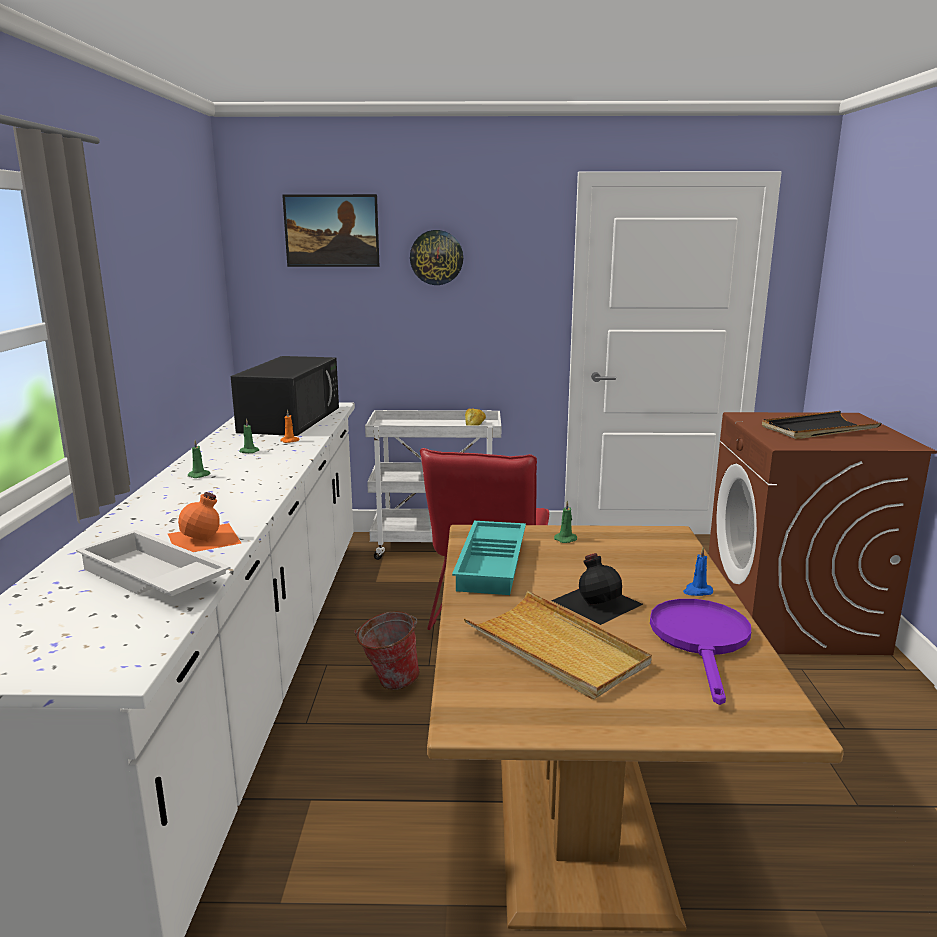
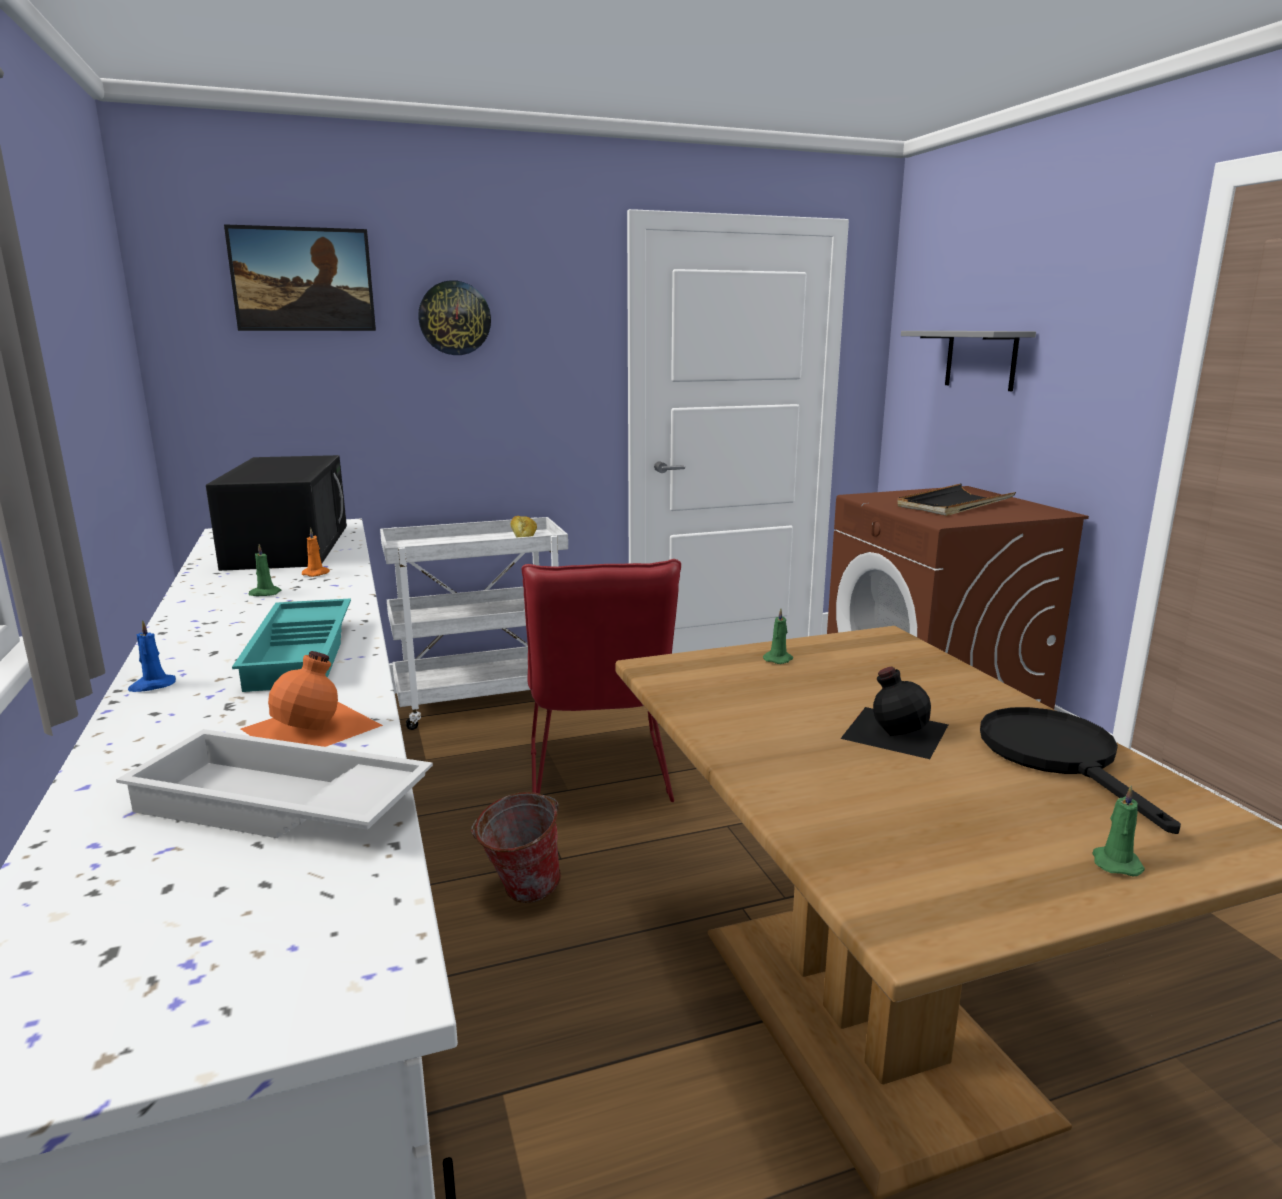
camera: 20 degrees left, 0 degrees up
(199, 475) = (214, 634): green candle -> green candle (1115, 862)
(493, 564) = (723, 704): turquoise tray -> turquoise tray (303, 654)
(556, 649) = (912, 801): beige tray -> none
(697, 591) = (988, 699): blue candle -> blue candle (152, 686)
(701, 641) = (1058, 758): purple frying pan -> black frying pan
(878, 300) = (981, 359): none -> grey shelf

